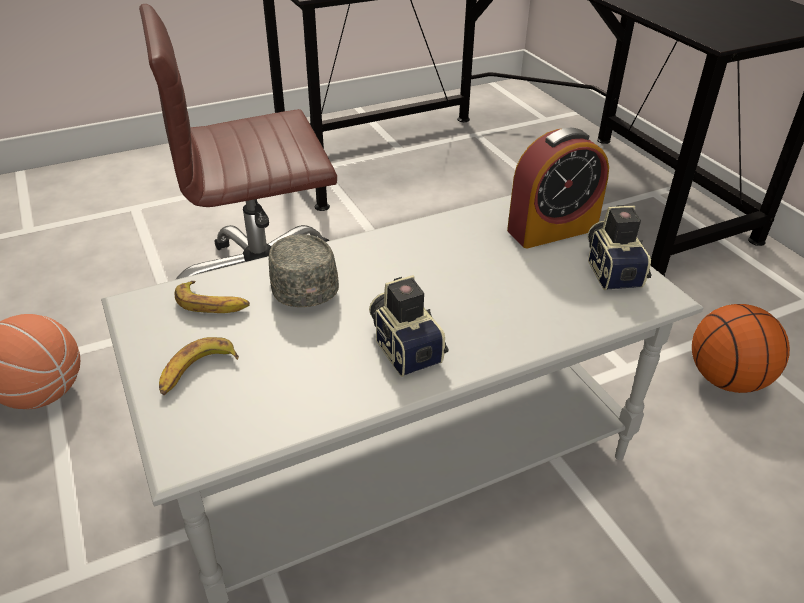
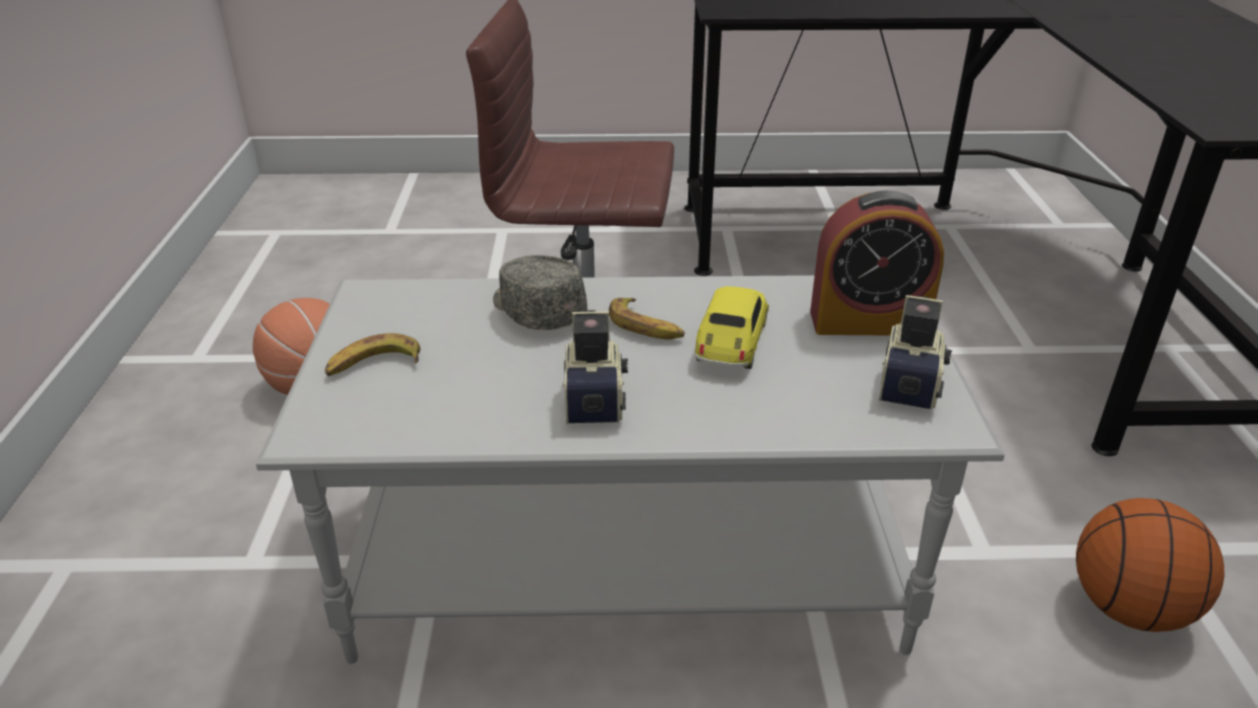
camera: 25 degrees right, 5 degrees down
(212, 304) = (434, 309): banana -> banana (646, 327)
(302, 283) = (536, 311): grey cap -> grey cap turned 45 degrees counterclockwise
(472, 272) = (731, 344): none -> toy car

